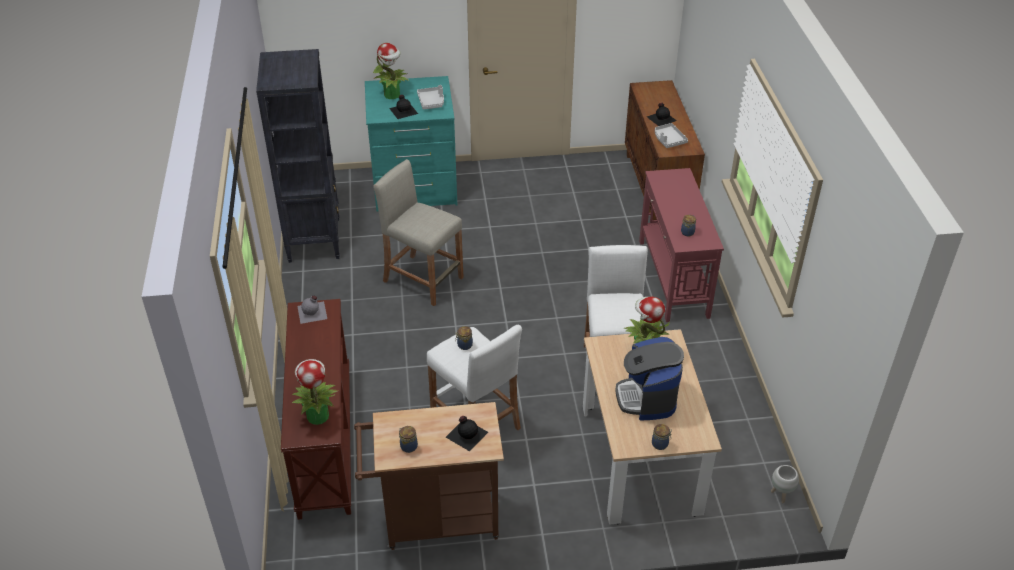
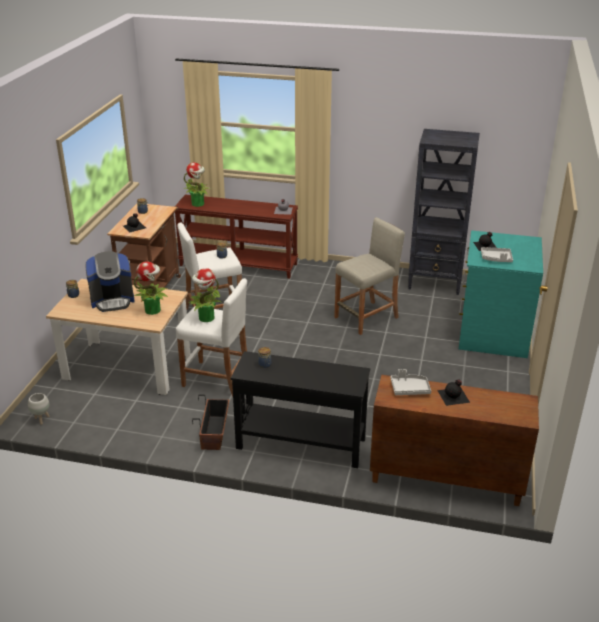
camera: 110 degrees right, 10 degrees down
(392, 95) = (513, 245): potted plant -> potted plant (206, 318)
(647, 398) = (112, 300): coffee machine -> coffee machine turned 150 degrees clockwise
(673, 278) = (300, 443): red console table -> black console table
(699, 340) = (215, 433): none -> planter

